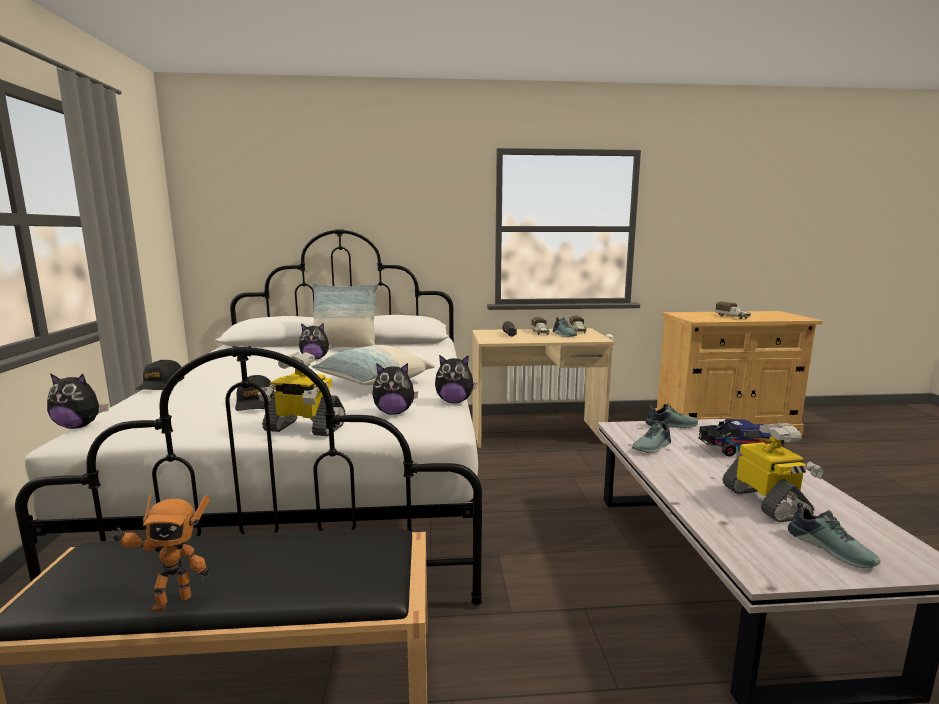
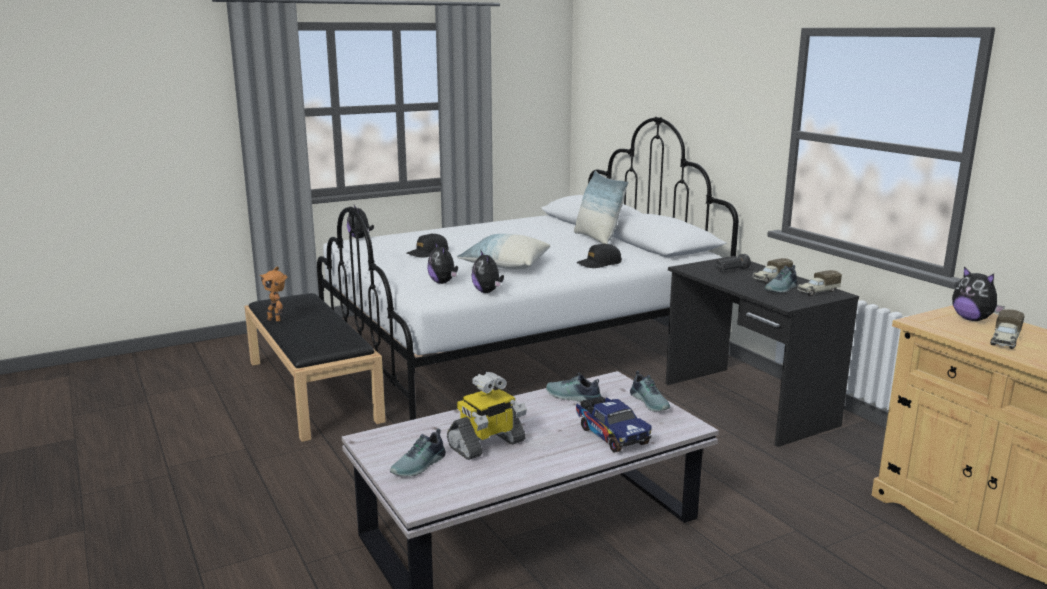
camera: 65 degrees right, 5 degrees up
(160, 384) = (440, 229): black cap -> black cap (599, 263)
(304, 428) = (394, 271): toy robot -> none
(315, 359) = (550, 240): plush toy -> plush toy (972, 319)
(537, 433) = (747, 404): beige desk -> black desk

